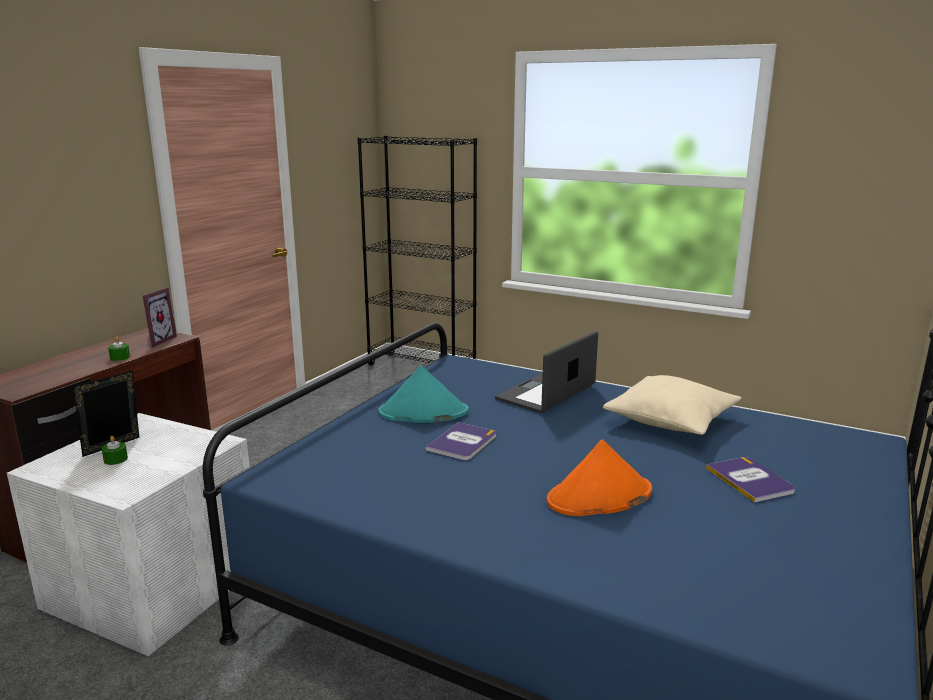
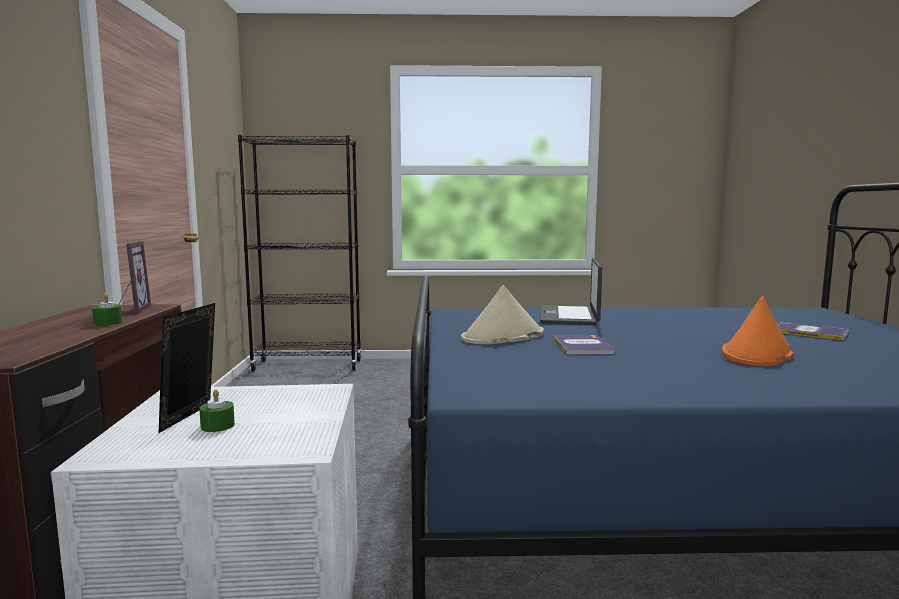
camera: 30 degrees left, 10 degrees down
(423, 412) = (503, 337): turquoise hat -> beige hat
(670, 420) = (687, 316): beige pillow -> none

